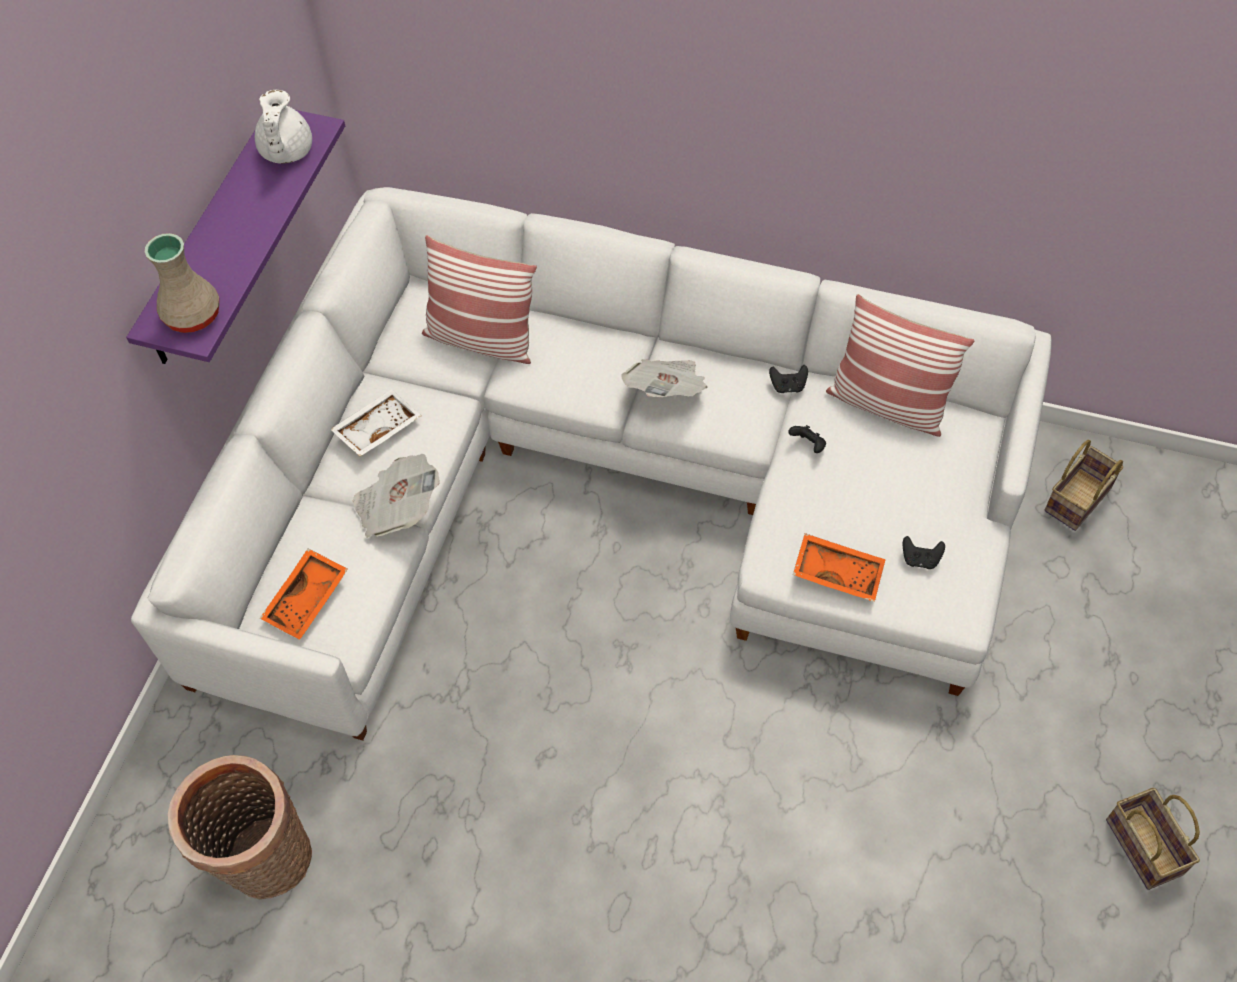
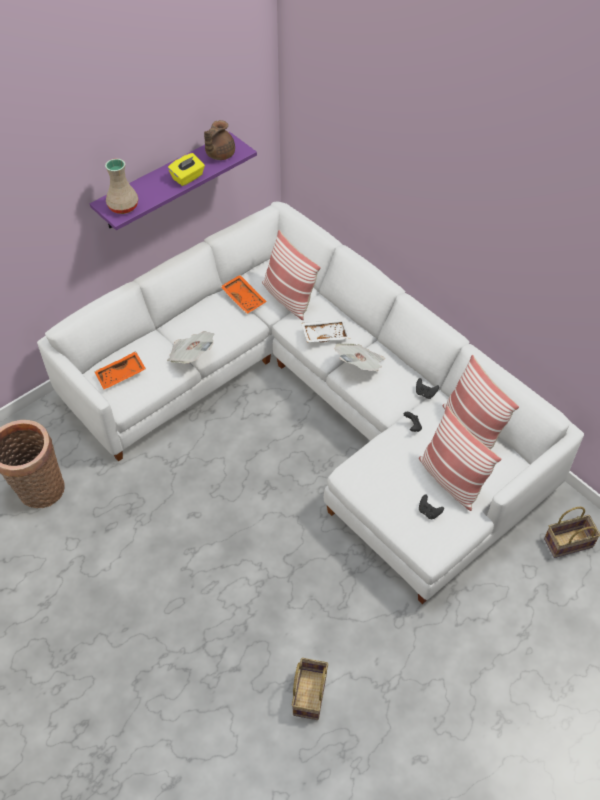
camera: 30 degrees right, 5 degrees down
(264, 215) = (188, 177): none -> yellow tissue box
(285, 152) = (219, 154): white teapot -> brown teapot
(377, 428) = (208, 315): white tray -> white tray (325, 334)
(838, 572) = (381, 495): orange tray -> orange tray (244, 298)
(917, 496) = (451, 480): none -> pillow
(1141, 845) = (466, 737): basket -> basket (309, 693)

